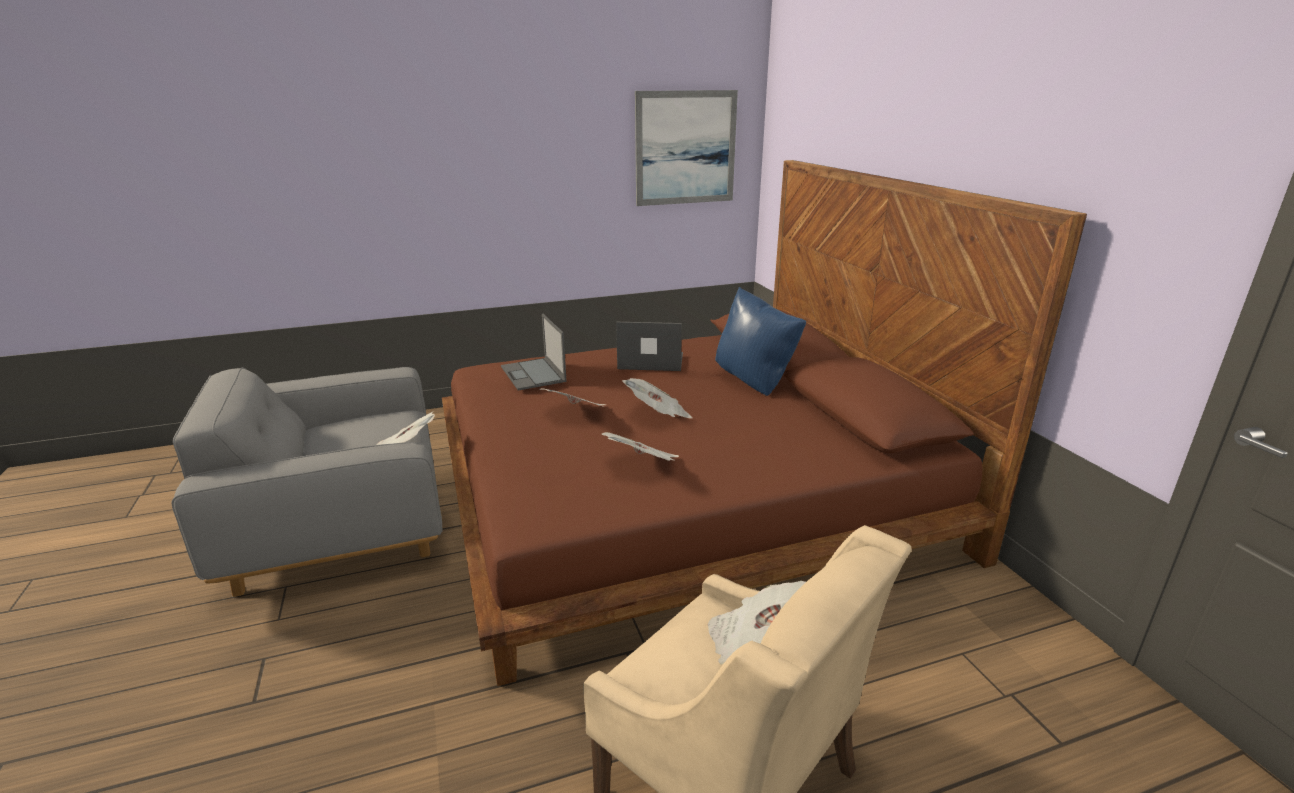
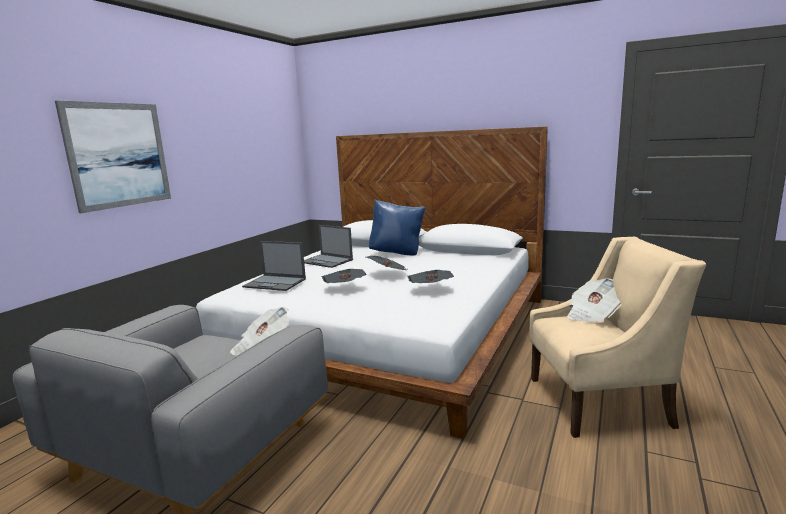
camera: 45 degrees left, 10 degrees down
(649, 361) = (327, 261): laptop -> laptop turned 105 degrees counterclockwise
(680, 492) = (387, 332): brown bed -> white bed
(685, 148) = (267, 134): picture -> picture (118, 155)

